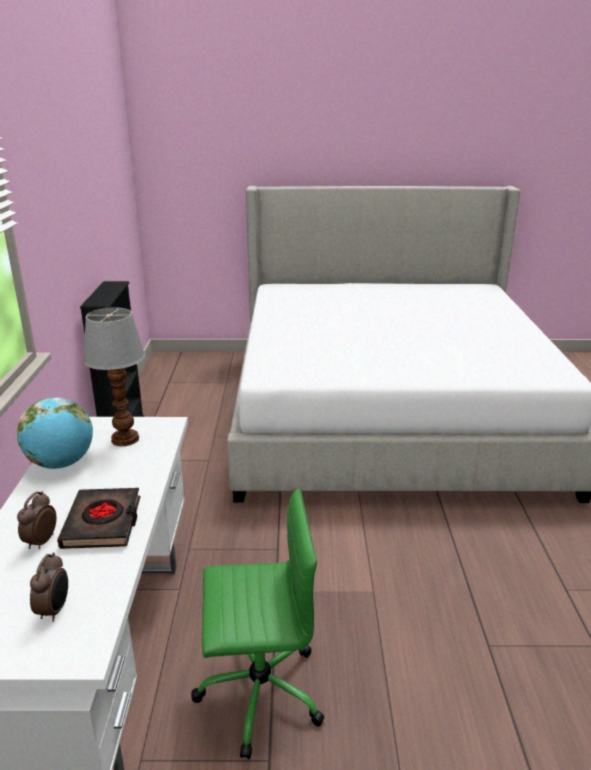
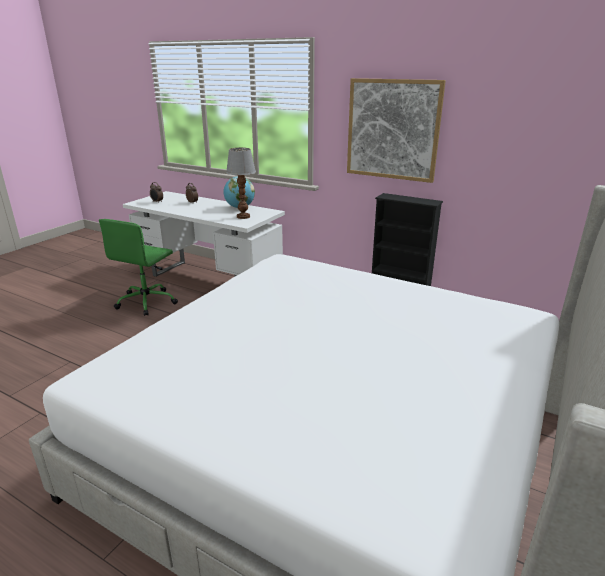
camera: 120 degrees right, 0 degrees up
(65, 216) = (392, 130): none -> picture
(103, 523) = (187, 209): black book -> none

